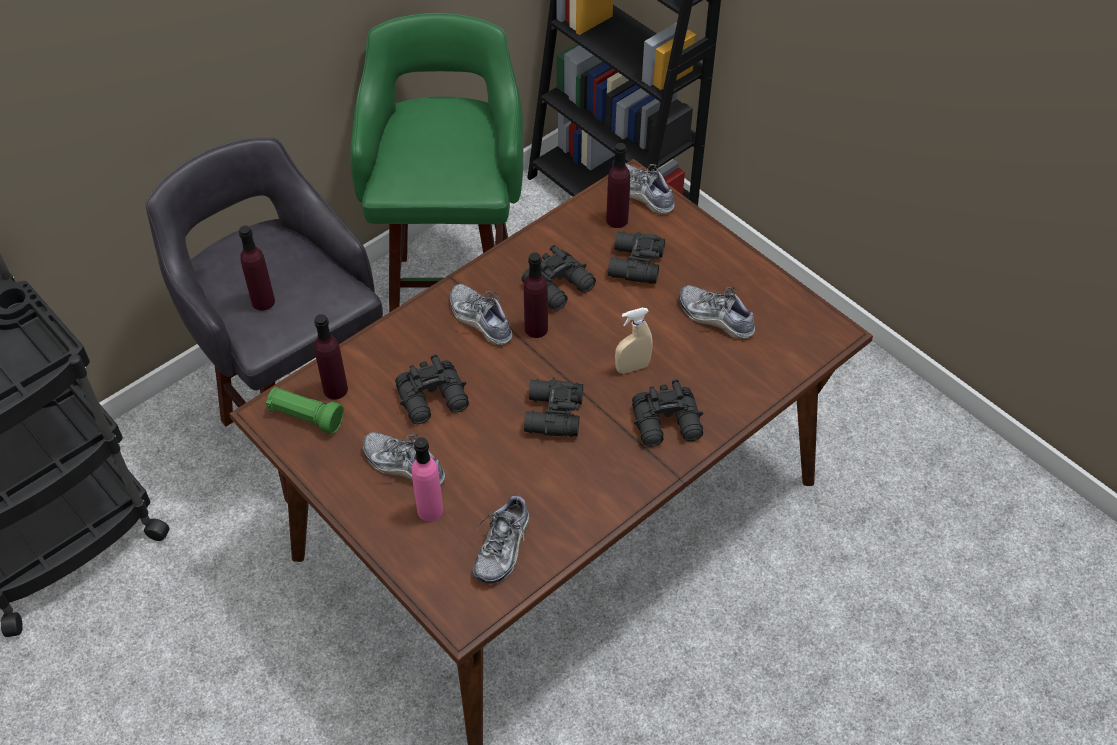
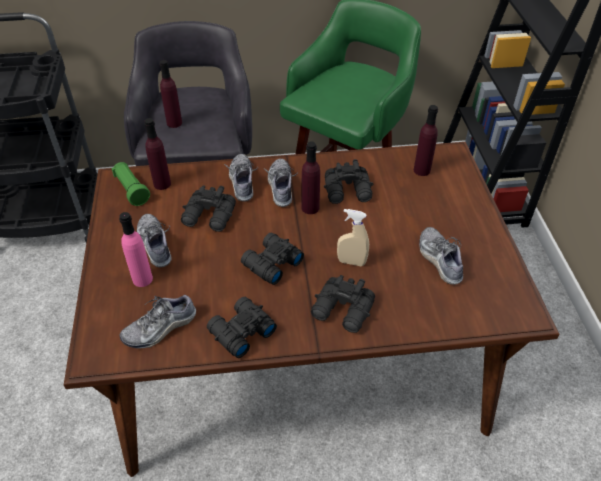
camera: 35 degrees right, 5 degrees down
(634, 265) = (410, 201): black binoculars -> black binoculars (240, 332)
(642, 194) = (452, 163): shoe -> shoe (242, 182)

